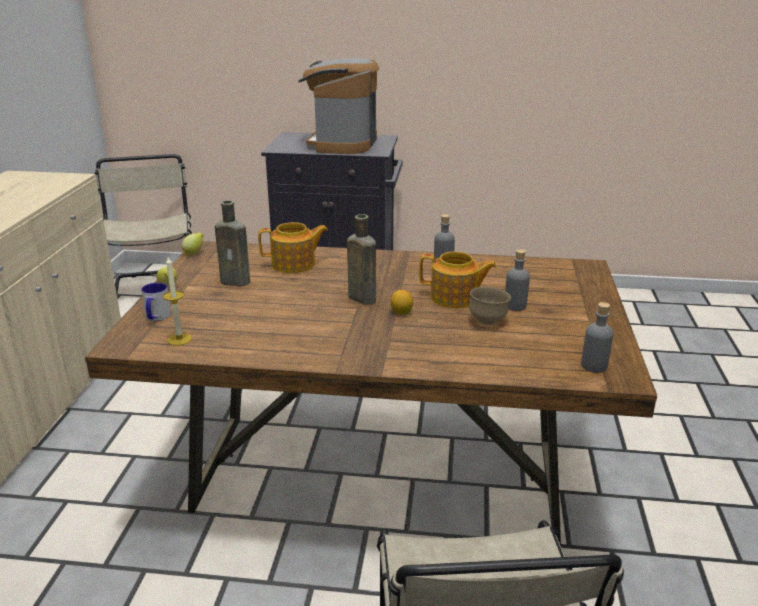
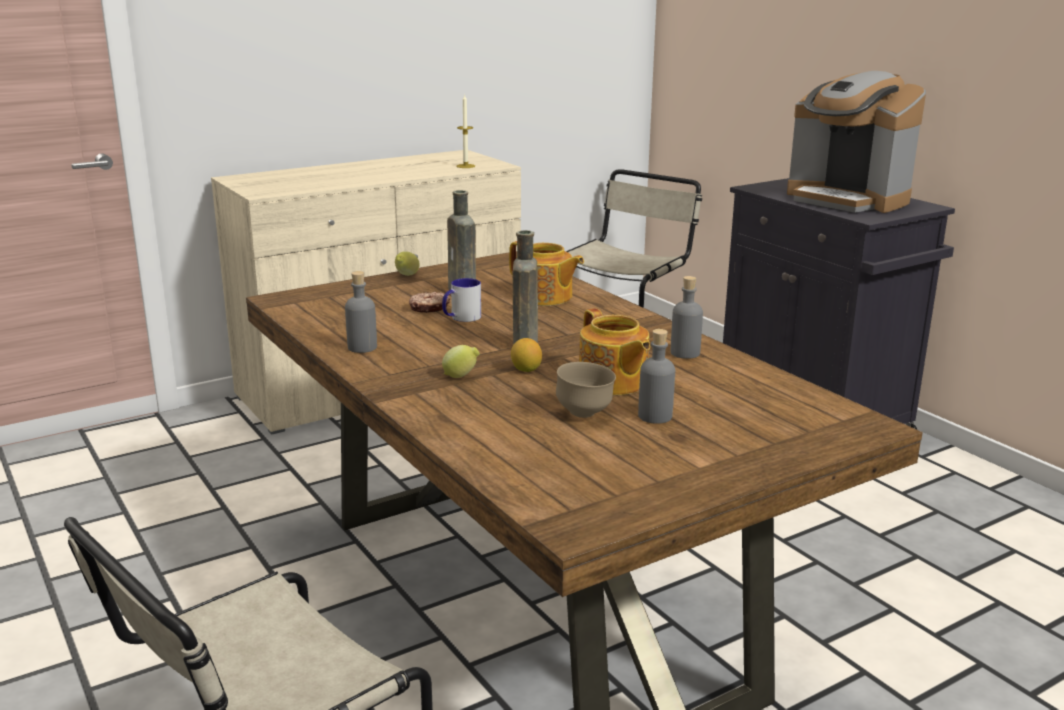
camera: 50 degrees right, 5 degrees down
(156, 317) = (345, 292): mug -> mug (461, 318)
(179, 339) = (320, 312): candle -> candle (465, 166)
(194, 253) = (490, 260): lemon -> lemon (461, 376)
(247, 302) = (429, 308): none -> donut
(341, 144) = (847, 200): coffee machine -> coffee machine turned 105 degrees counterclockwise
(594, 366) = (575, 501): grey bottle -> grey bottle (362, 347)

